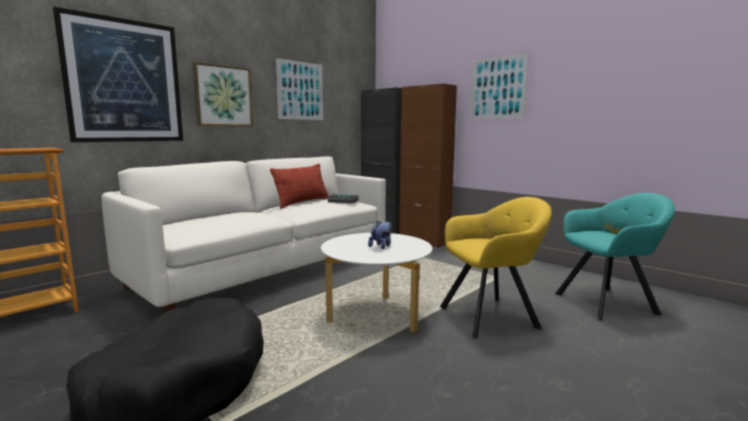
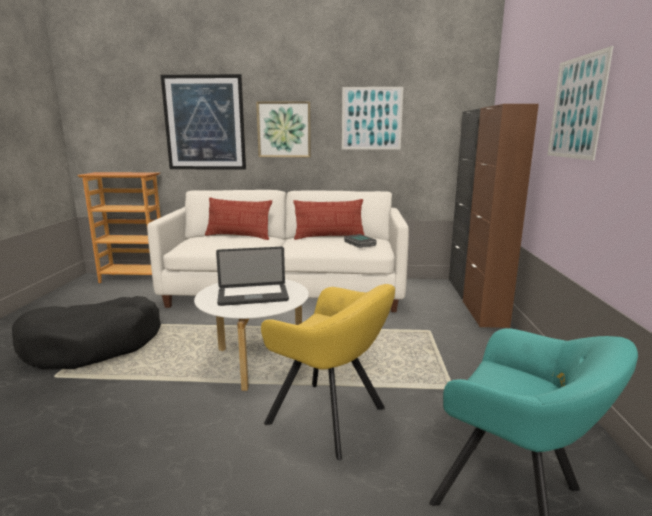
camera: 50 degrees right, 5 degrees up
(218, 216) = (238, 236): none -> pillow
(381, 246) = (253, 296): plush toy -> laptop

